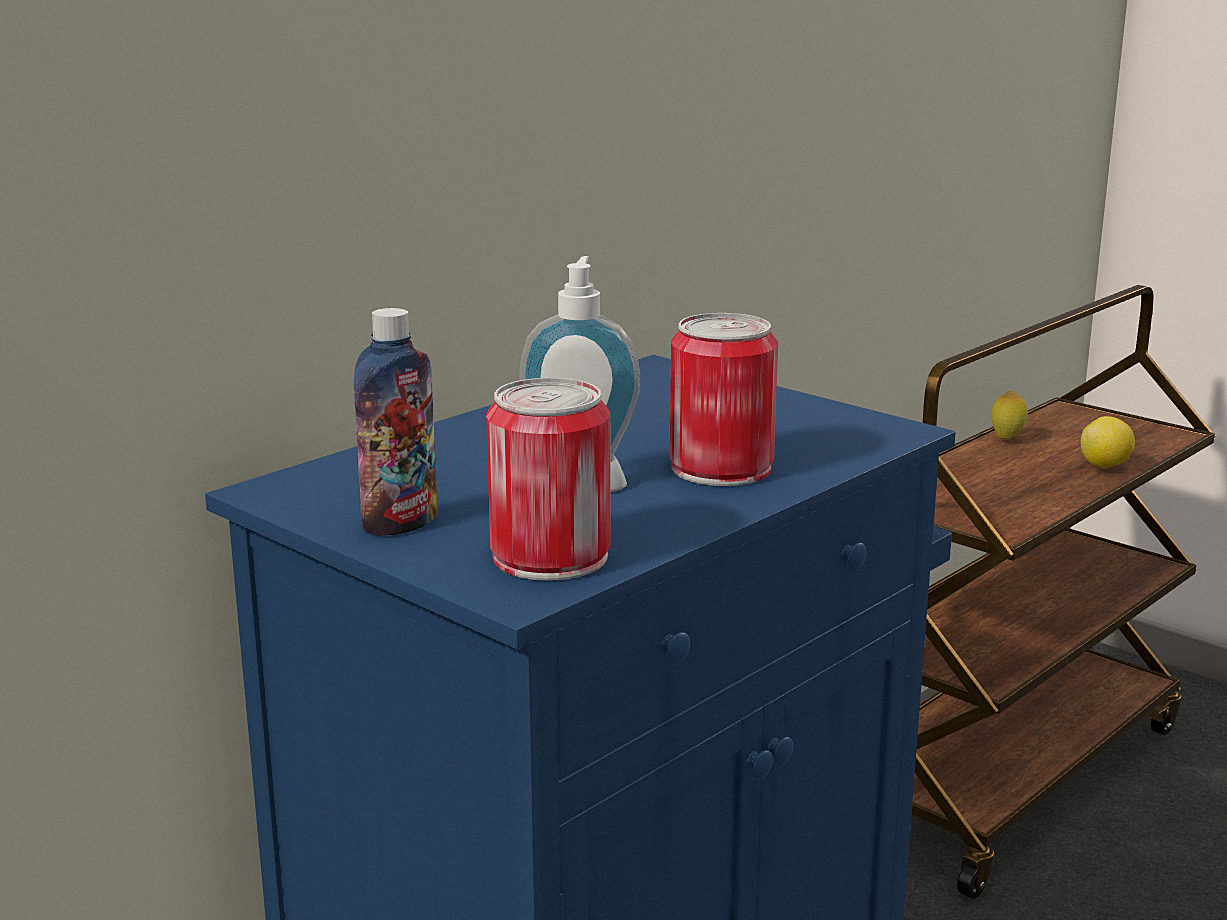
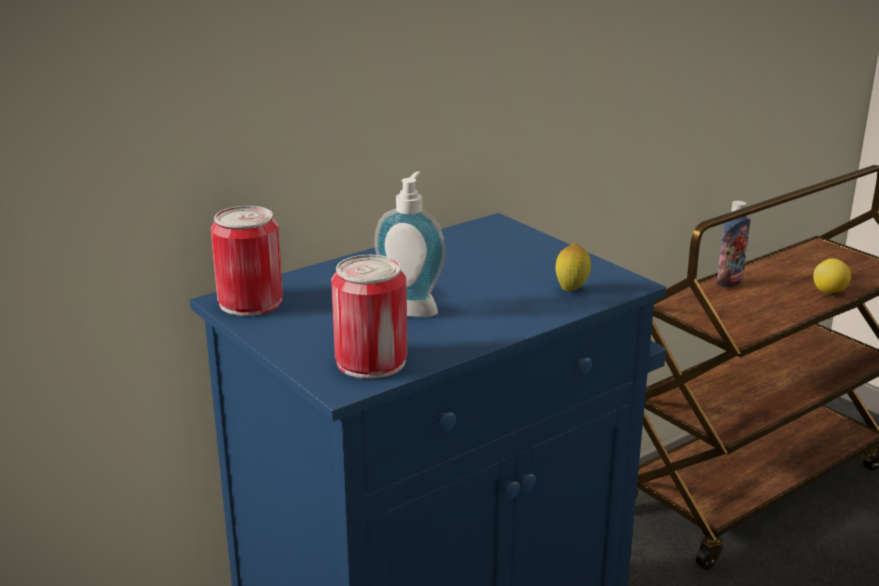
camera: 10 degrees right, 5 degrees up
(400, 523) = (293, 330): bottle -> bottle (729, 282)
(721, 468) = (502, 304): can -> can (250, 302)
(1007, 438) = (769, 265): lemon -> lemon (571, 289)

